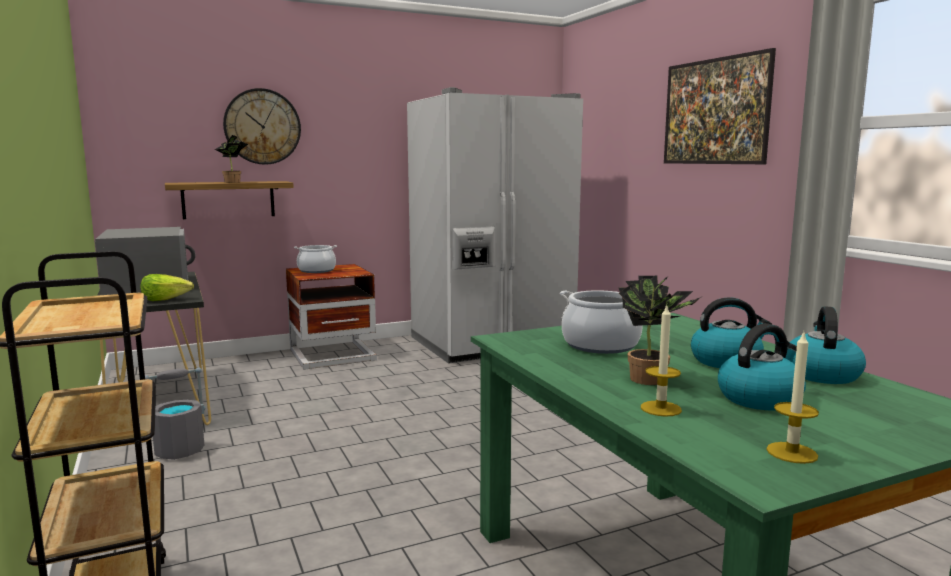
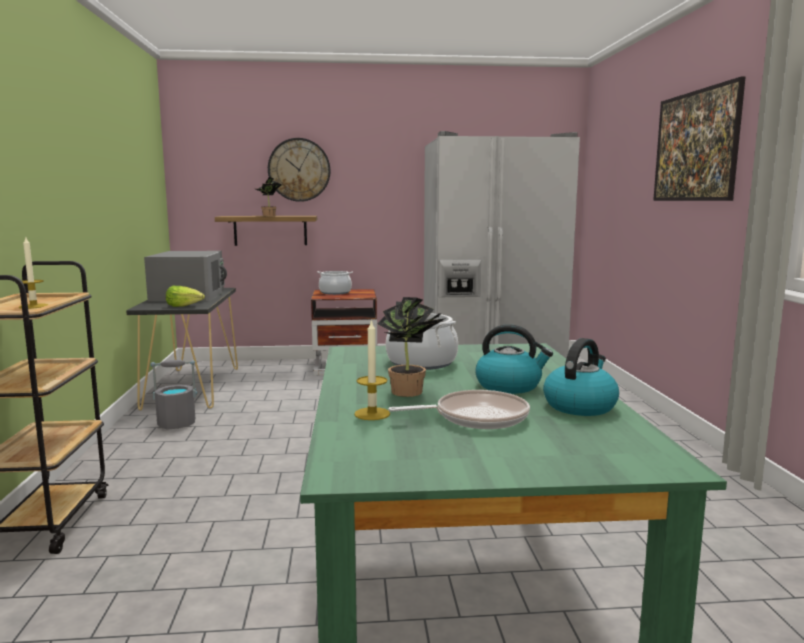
camera: 20 degrees right, 0 degrees up
(759, 398) = (475, 417): kettle -> frying pan
(792, 453) = (413, 459): candle -> candle (33, 306)

